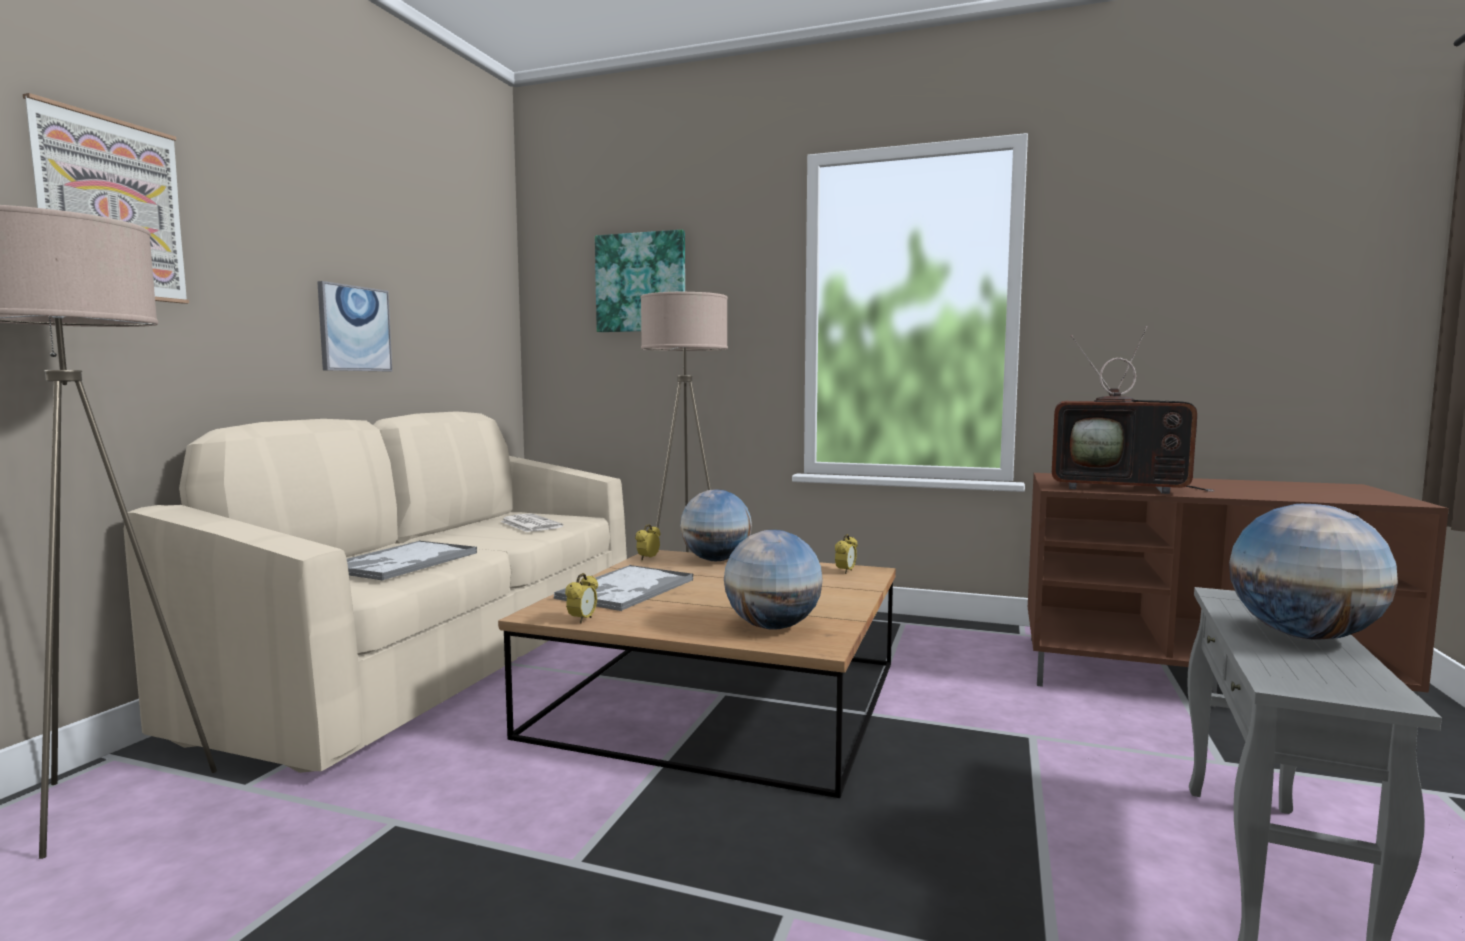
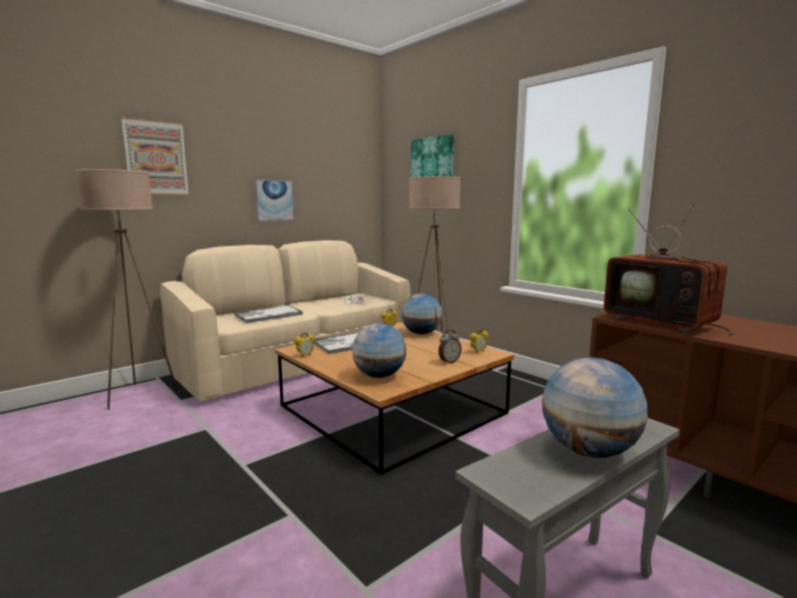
camera: 30 degrees right, 5 degrees up
(833, 590) = (449, 361): none -> alarm clock

